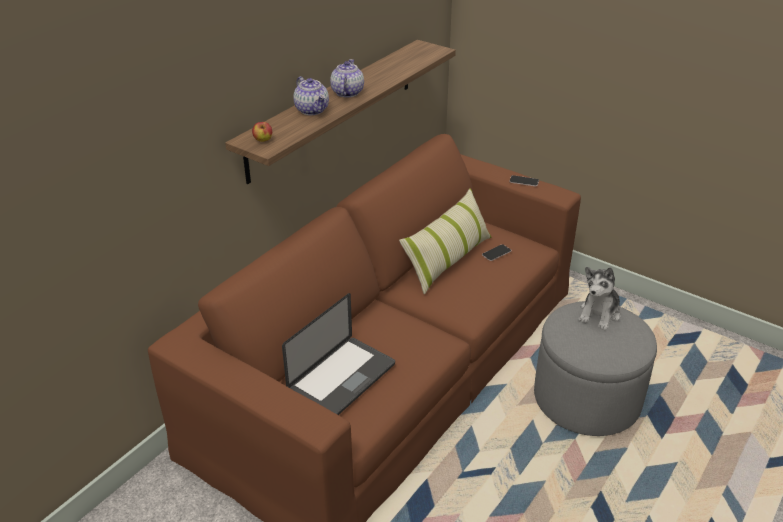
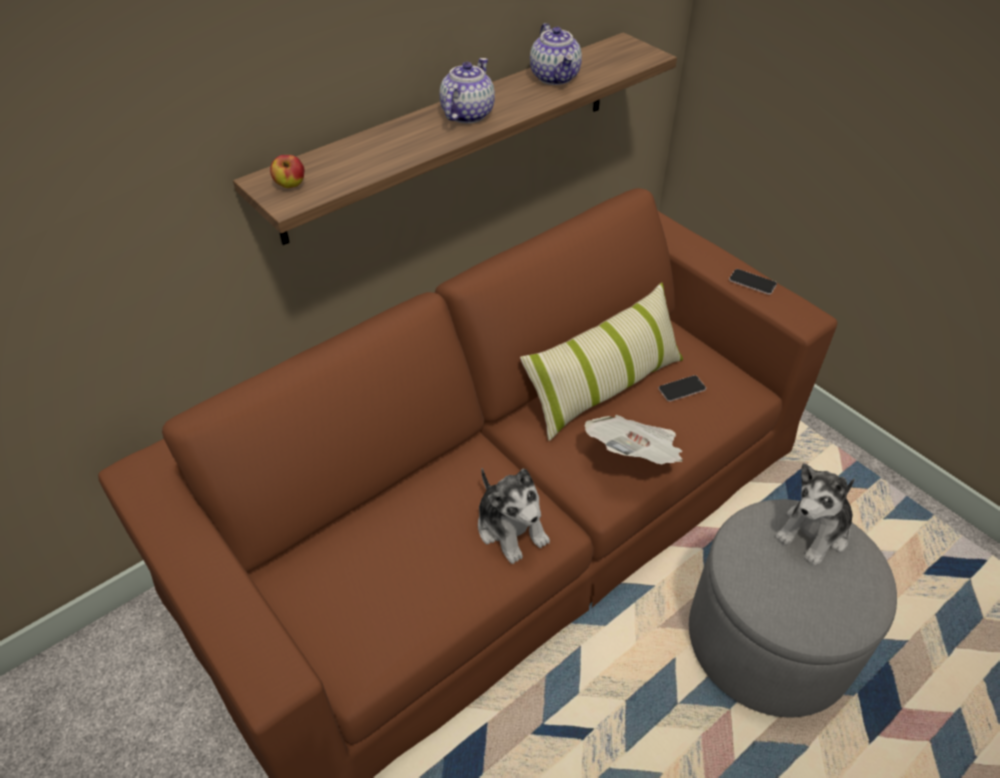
camera: 15 degrees right, 10 degrees up
(312, 110) = (397, 139): teapot -> teapot (555, 77)
(342, 378) = (376, 566): laptop -> none
(418, 344) = (511, 528): none -> plush toy
(480, 293) = (634, 455): none -> newspaper

